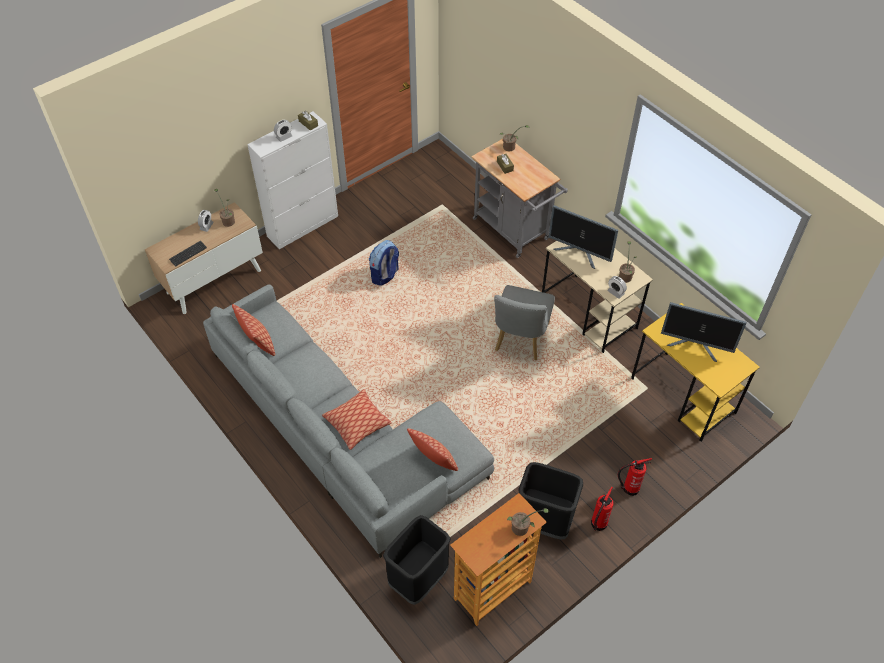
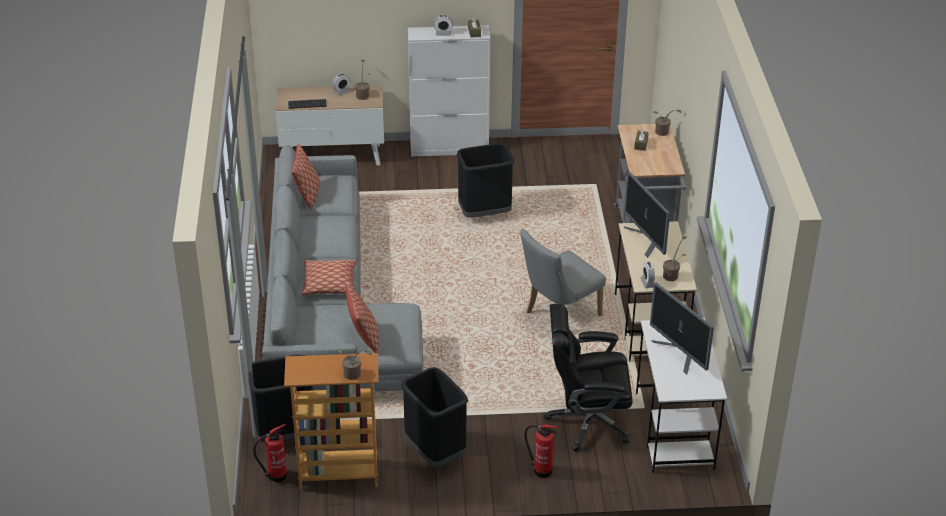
camera: 35 degrees right, 15 degrees down
(385, 275) = (484, 214): backpack -> black trash can
(598, 524) = (482, 479): fire extinguisher -> fire extinguisher (275, 476)
(621, 424) = (587, 421): none -> black office chair
(683, 396) = (674, 431): yellow desk -> white desk

